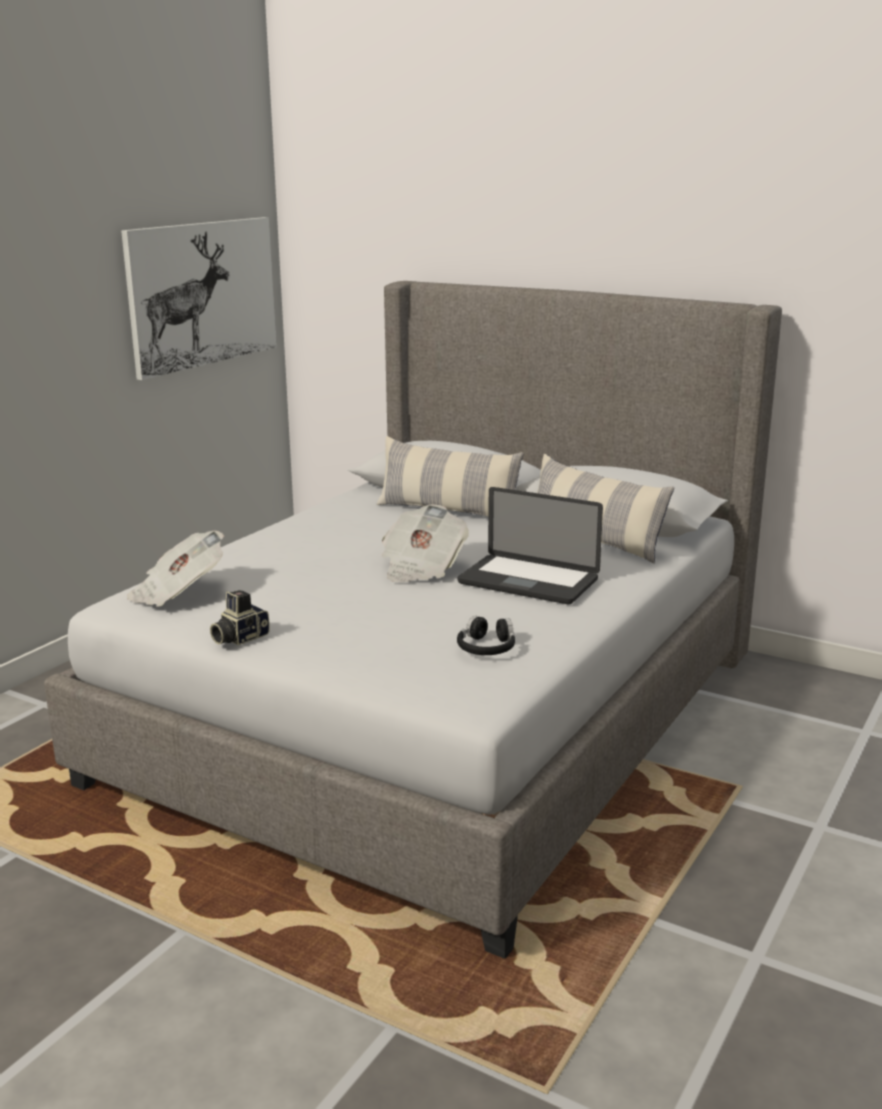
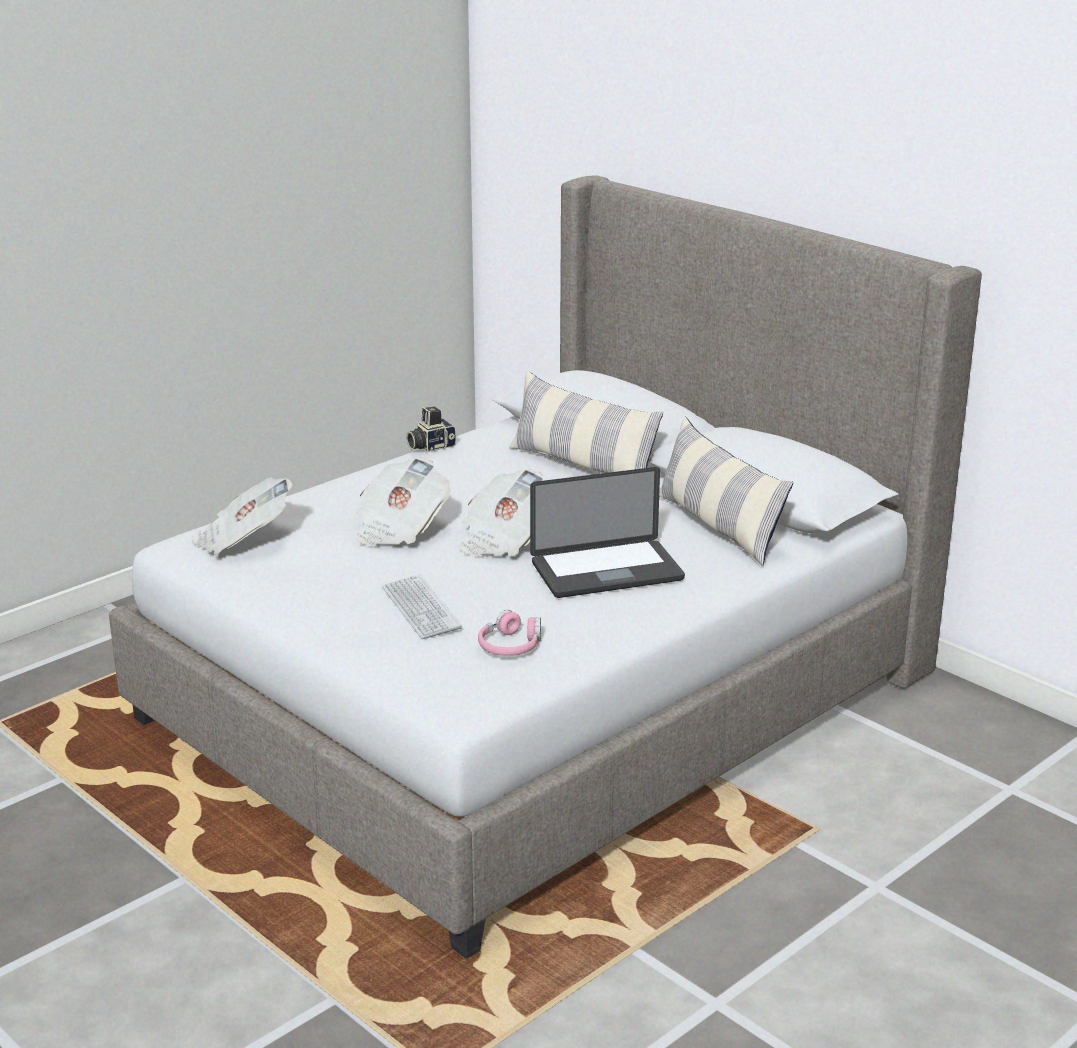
camera: 15 degrees right, 5 degrees up
(203, 294) = (363, 175): picture -> none
(239, 638) = (276, 600): camera -> camera (430, 446)
(322, 568) = (399, 528): none -> newspaper
(382, 628) = (420, 609): none -> keyboard
(486, 648) = (510, 646): black headphones -> pink headphones
(528, 581) = (607, 571): laptop -> laptop turned 60 degrees counterclockwise

